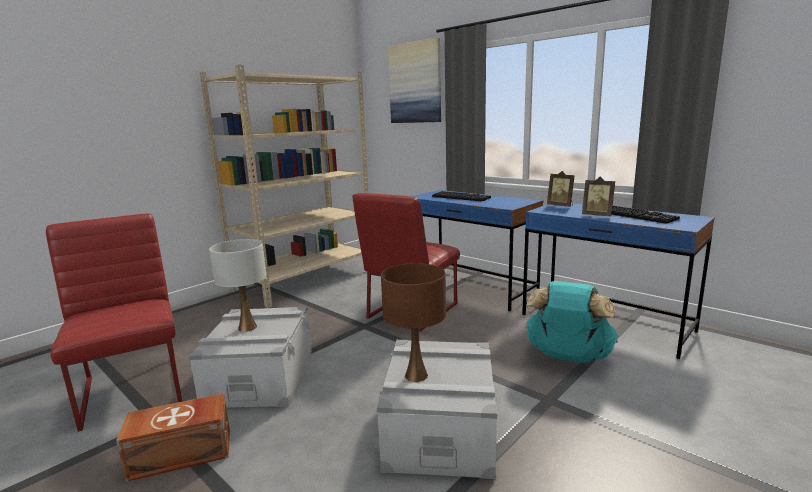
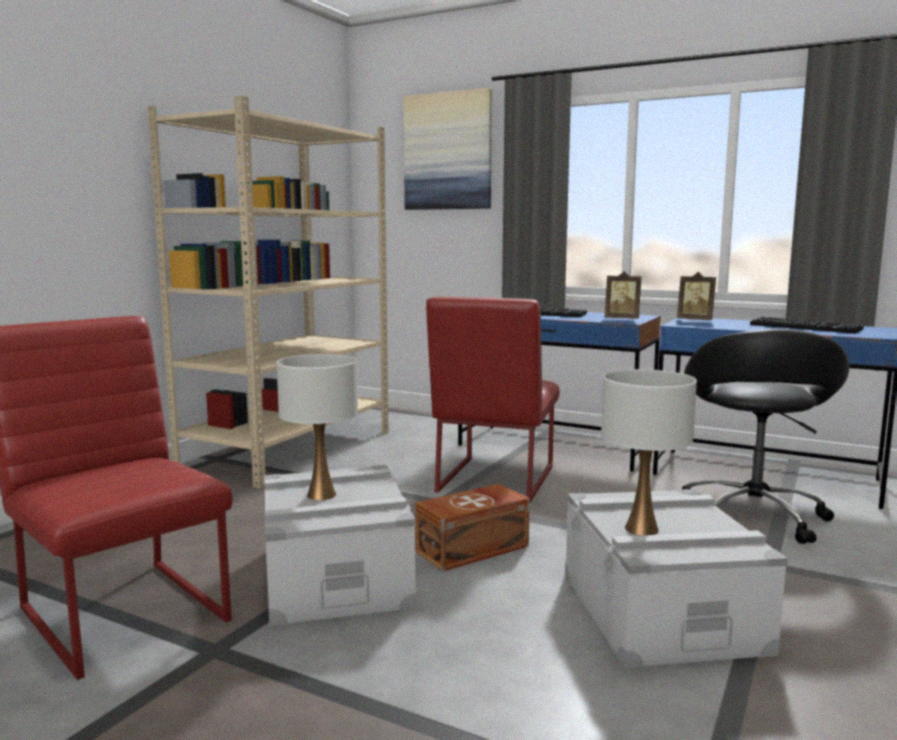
camera: 15 degrees left, 5 degrees down
(183, 454) = (301, 686): brown storage box -> brown storage box (474, 549)
(416, 375) = (641, 529): brown table lamp -> white table lamp
(567, 358) = (752, 518): turquoise backpack -> black office chair
(597, 215) = (760, 328): picture frame -> picture frame (622, 319)

